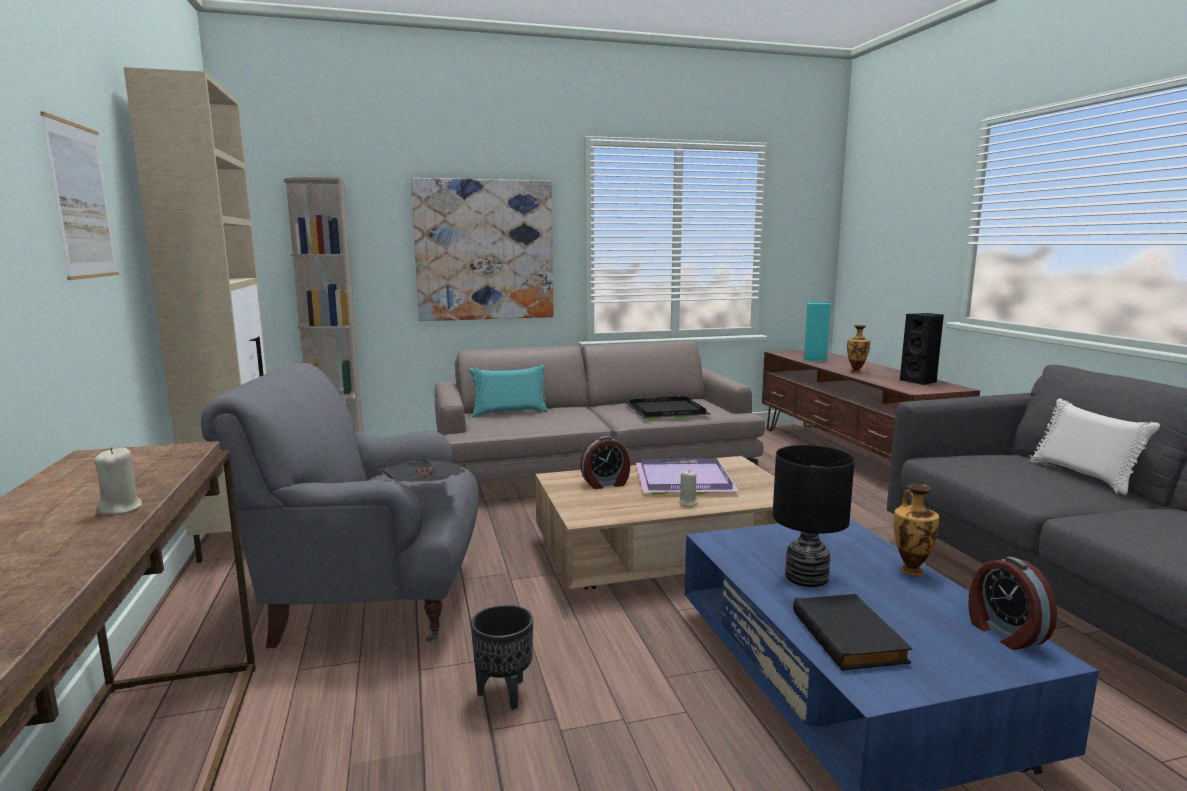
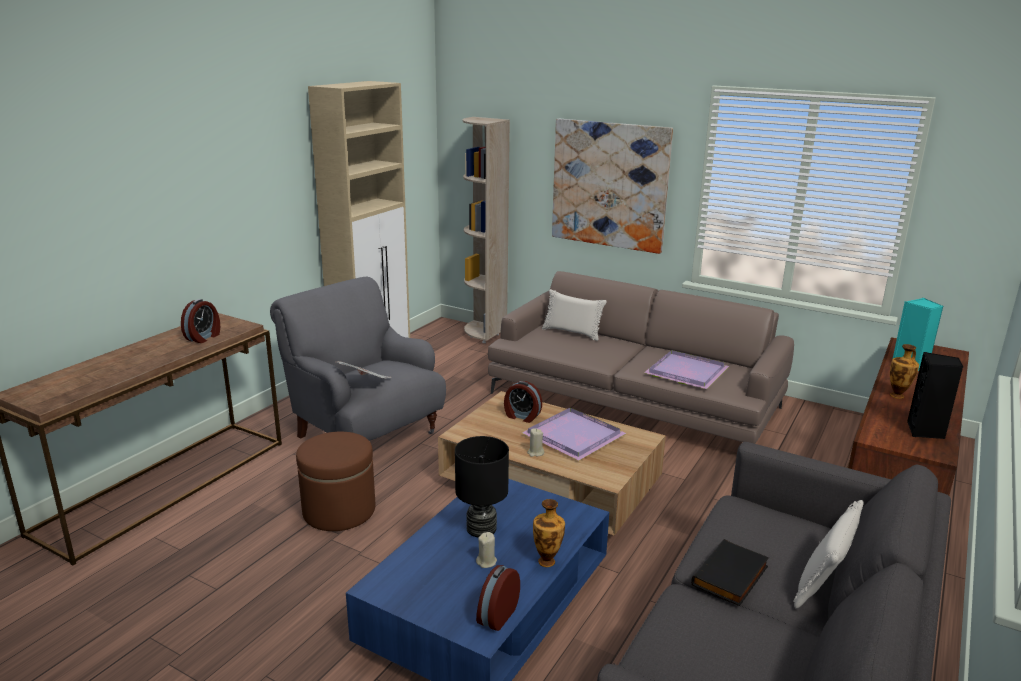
camera: 45 degrees right, 10 degrees up
(82, 201) = (256, 178): picture -> none
(121, 509) = (171, 354): beige candle -> beige candle (486, 562)
(136, 476) = (204, 337): none -> alarm clock
(503, 693) = (339, 510): black planter -> brown ottoman
(509, 413) = (572, 333): turquoise pillow -> white pillow
(665, 411) = (685, 372): black tray -> purple tray
(851, 637) = (423, 565): black book -> black book (731, 577)

